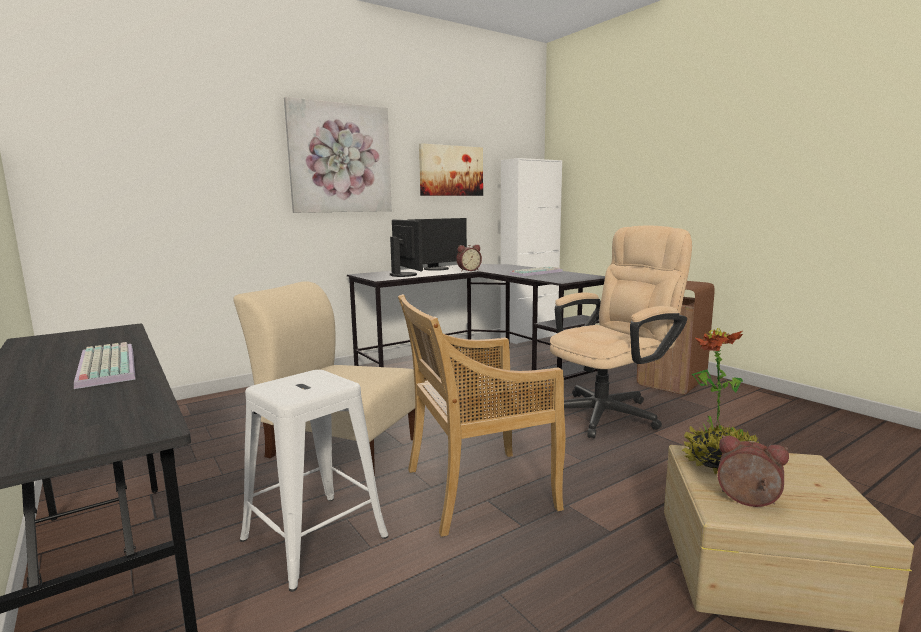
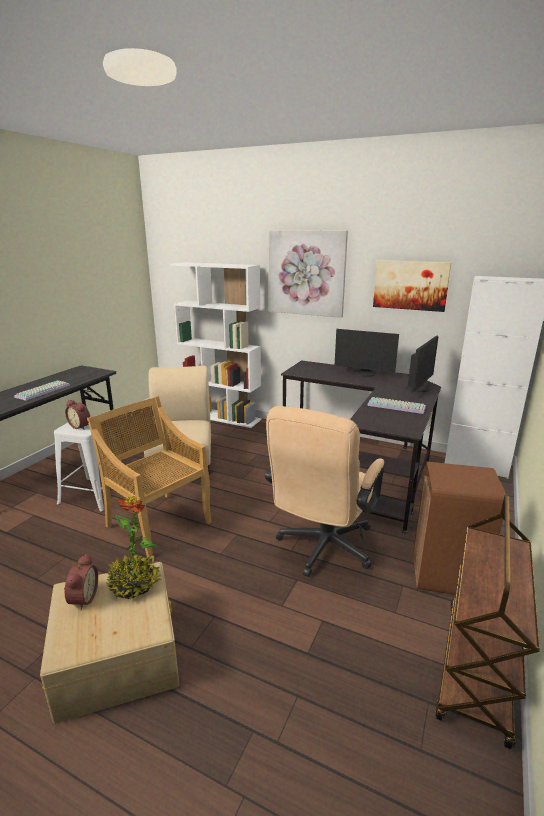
camera: 60 degrees right, 10 degrees up
(233, 396) = (222, 416): none -> white bookcase
(404, 275) = (319, 373): monitor -> monitor (419, 388)
(468, 270) = (372, 383): alarm clock -> alarm clock (81, 426)
(610, 412) = (322, 550): beige office chair -> beige office chair turned 90 degrees clockwise
(778, 402) = (477, 670): none -> brown cart

